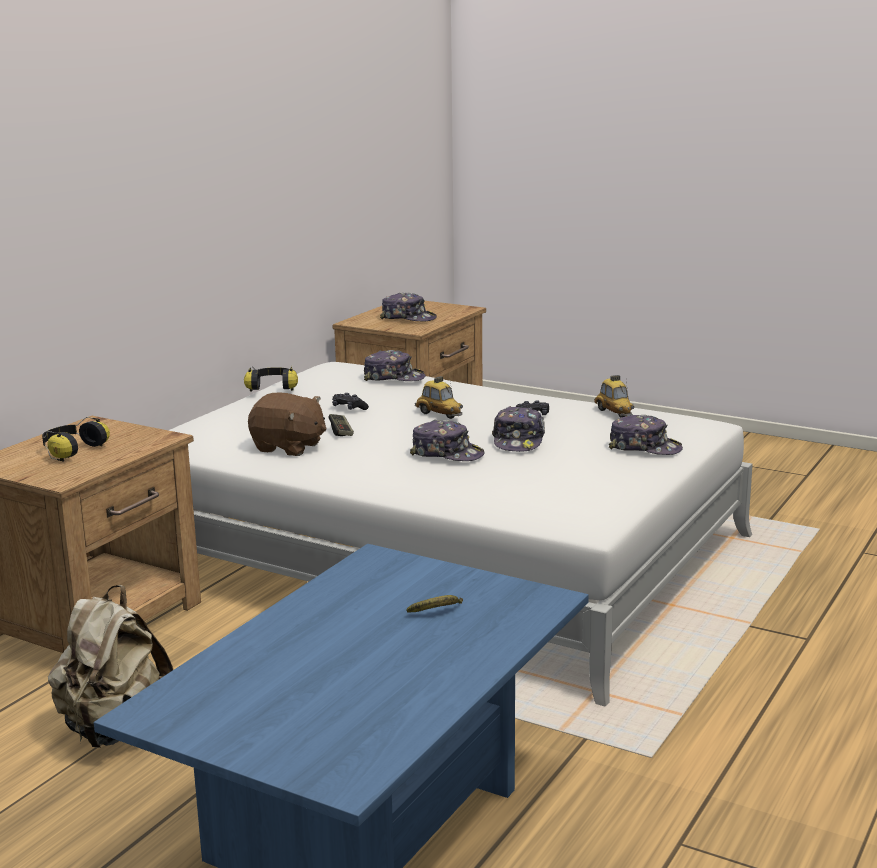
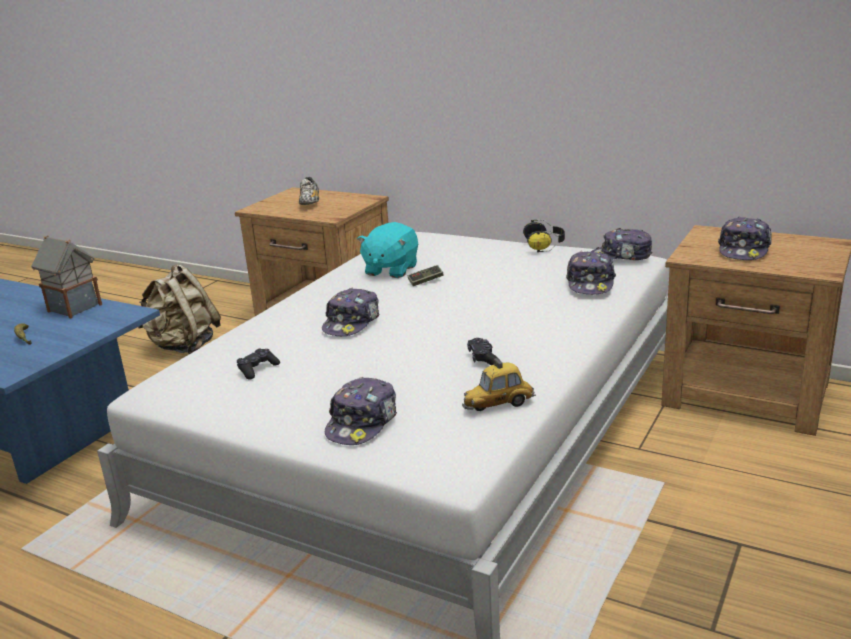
camera: 90 degrees right, 5 degrees up
(72, 451) = (310, 202): headphones -> shoe
(288, 447) = (390, 270): brown plush toy -> turquoise plush toy
(334, 598) = (73, 308): none -> toy house
(349, 408) = (489, 277): black game controller -> black game controller (257, 369)
(439, 414) = (476, 313): toy car -> none
(518, 441) = (386, 352): cap -> cap (621, 256)

